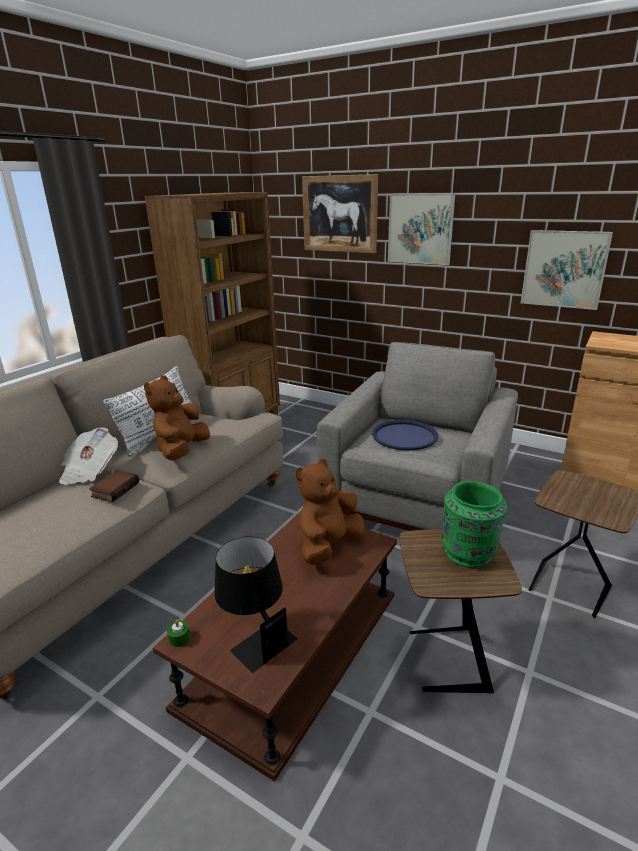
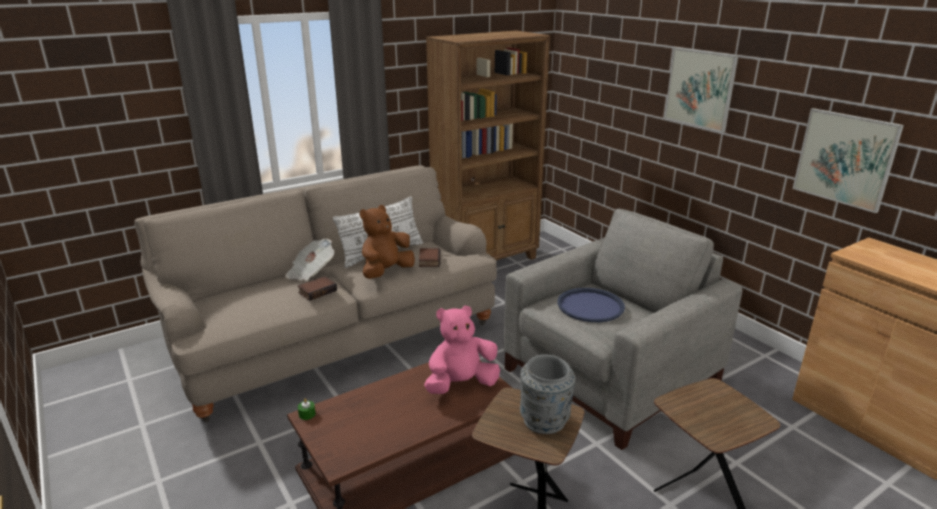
camera: 25 degrees right, 0 degrees up
(218, 429) = (428, 260): none -> book
(255, 637) = (356, 431): black table lamp -> none
(328, 546) = (461, 384): brown plush toy -> pink plush toy
(339, 214) = (626, 61): picture -> none
(469, 553) = (544, 421): green vase -> grey vase

